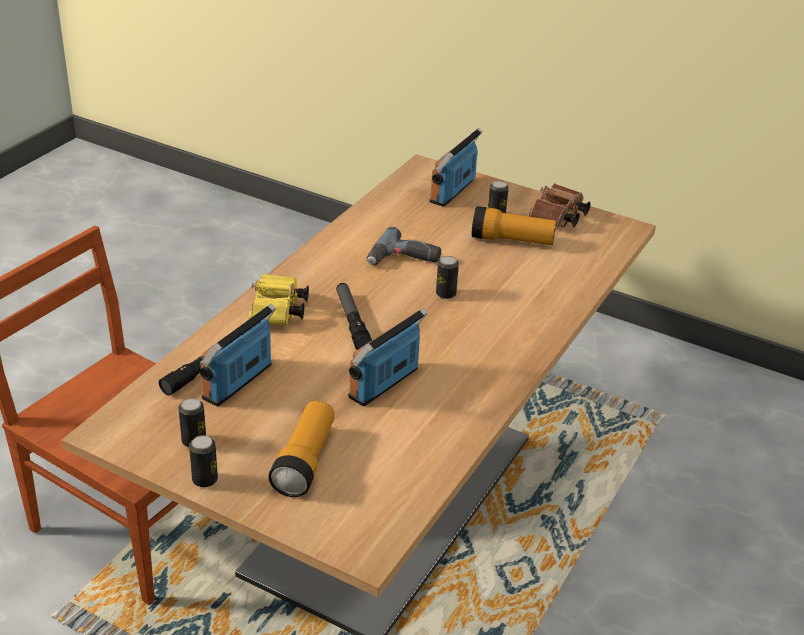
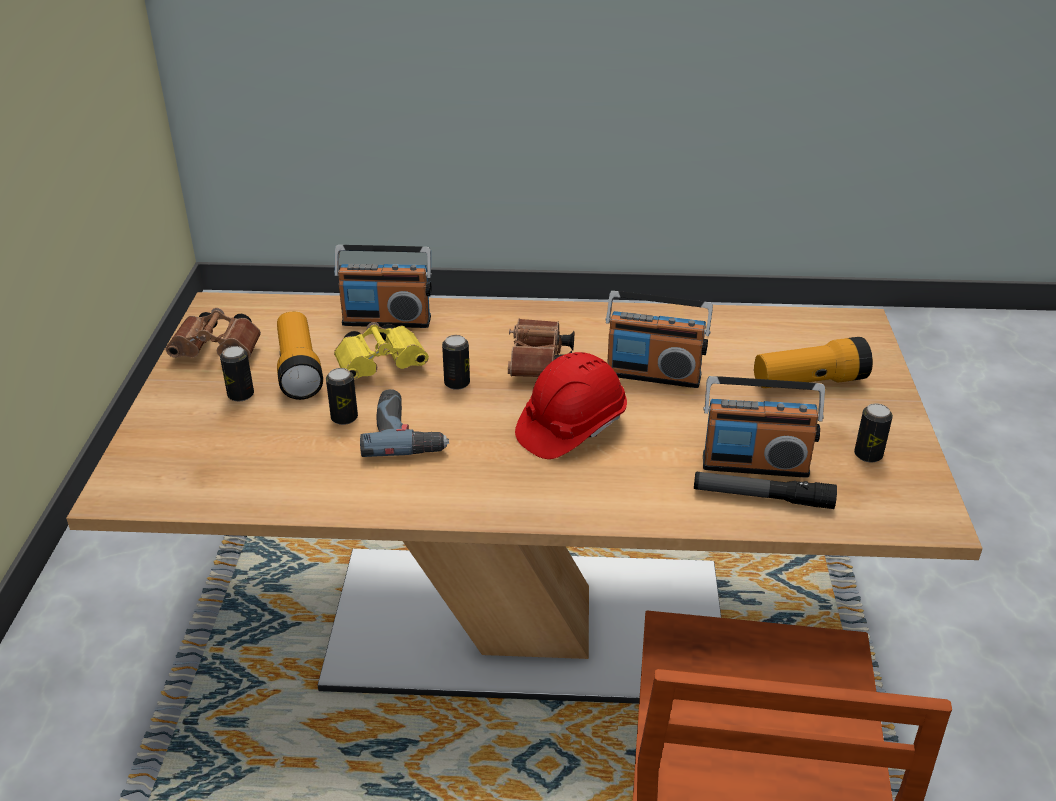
camera: 115 degrees left, 0 degrees up
(205, 480) = (901, 426): can -> can (344, 418)
(278, 313) = (606, 487): yellow binoculars -> yellow binoculars (383, 365)
(352, 322) = (571, 427): flashlight -> red hard hat
(443, 336) = (539, 364): none -> brown binoculars
(452, 191) = (187, 446): radio -> radio (387, 320)

